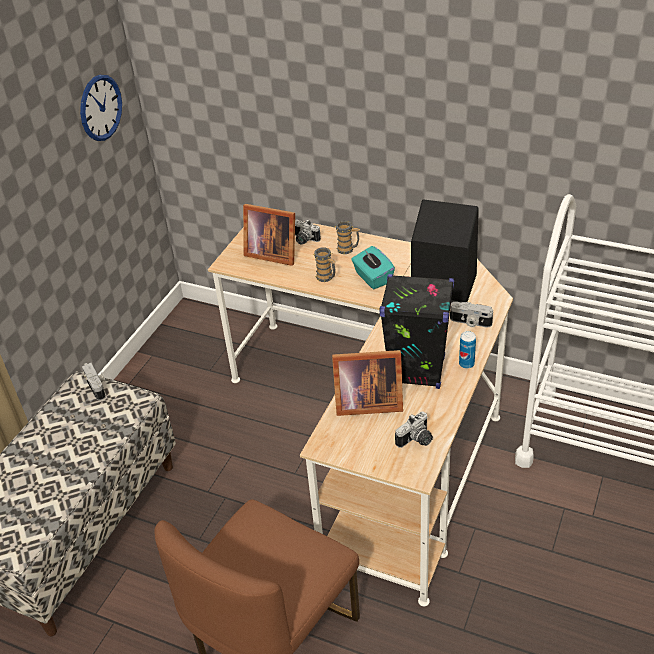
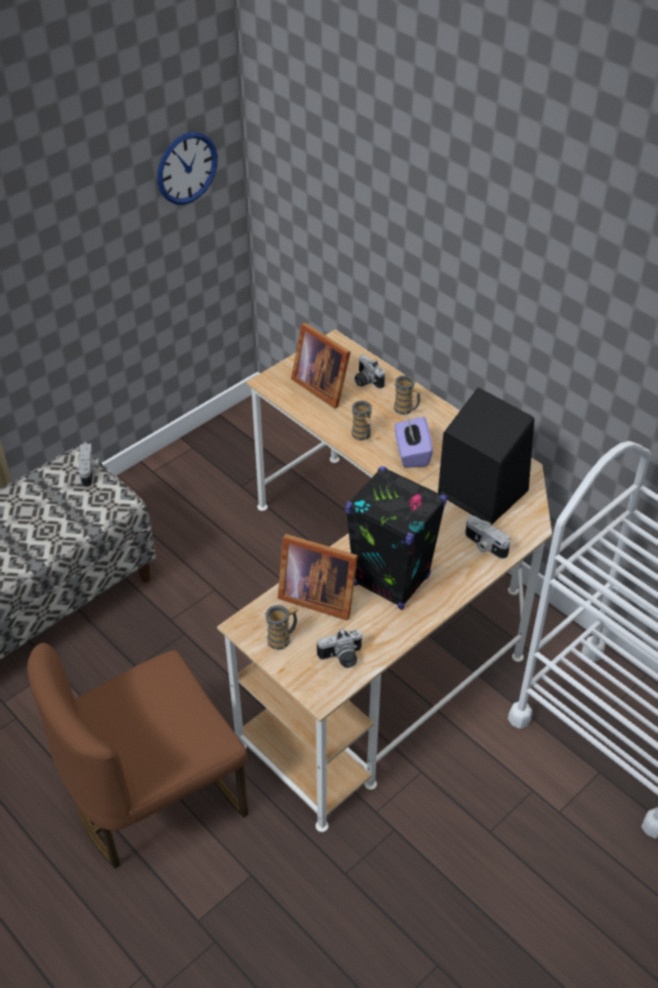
camera: 20 degrees right, 5 degrees up
(359, 444) = (282, 638): none -> mug
(373, 278) = (412, 454): turquoise tissue box -> purple tissue box
(466, 364) = (449, 592): can -> none

